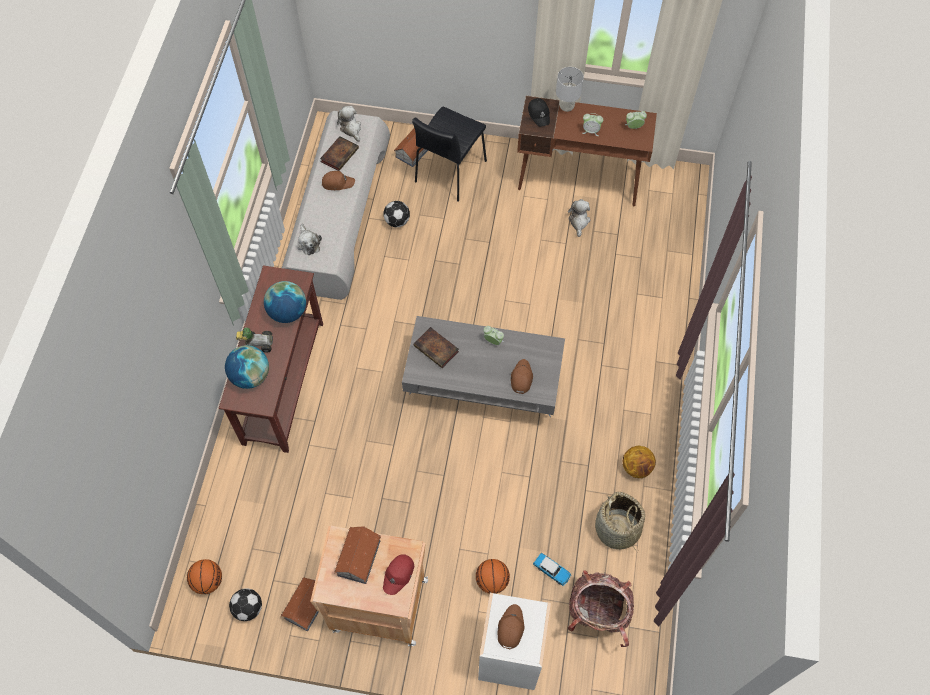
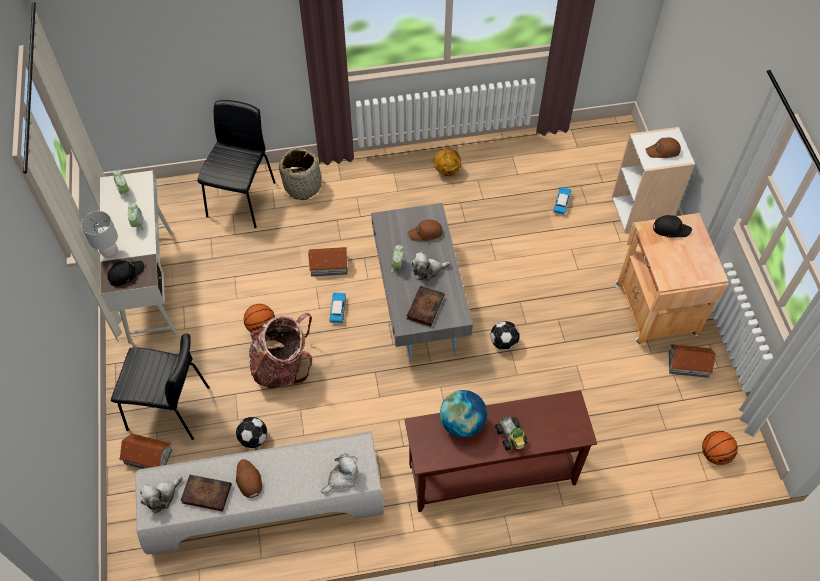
camera: 110 degrees left, 5 degrees down
(249, 608) = (717, 409): football -> football (503, 342)
(250, 376) = (549, 428): globe -> none
(359, 557) = (674, 260): toy house -> toy house (328, 265)
(398, 575) = (670, 229): red cap -> black cap
(492, 580) = (591, 239): basketball -> basketball (261, 327)
(497, 314) = (338, 310): none -> toy car
(579, 180) = (151, 285): brown desk -> white desk
(579, 221) = (204, 272): plush toy -> plush toy (428, 270)
(598, 613) = (578, 167): backpack -> backpack (282, 366)
(617, 530) = (506, 171): basket -> basket (303, 186)
(659, 270) = (242, 197): none -> black chair

